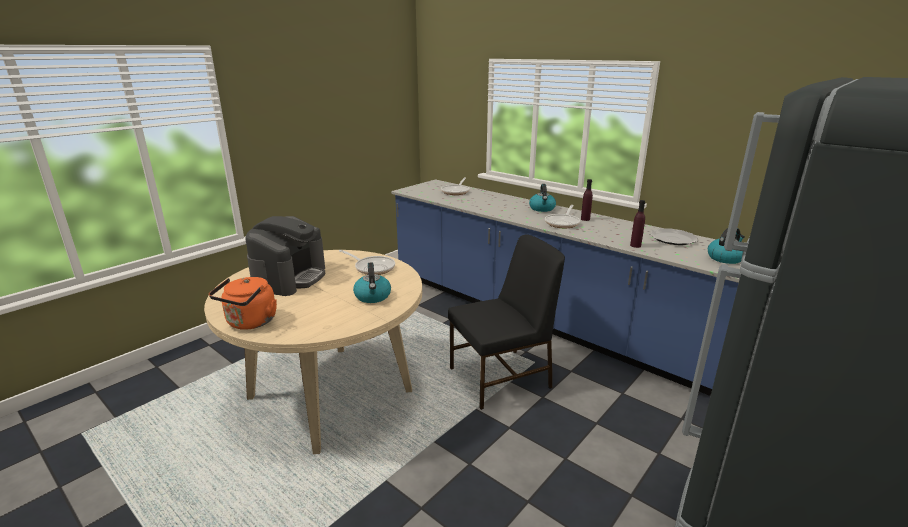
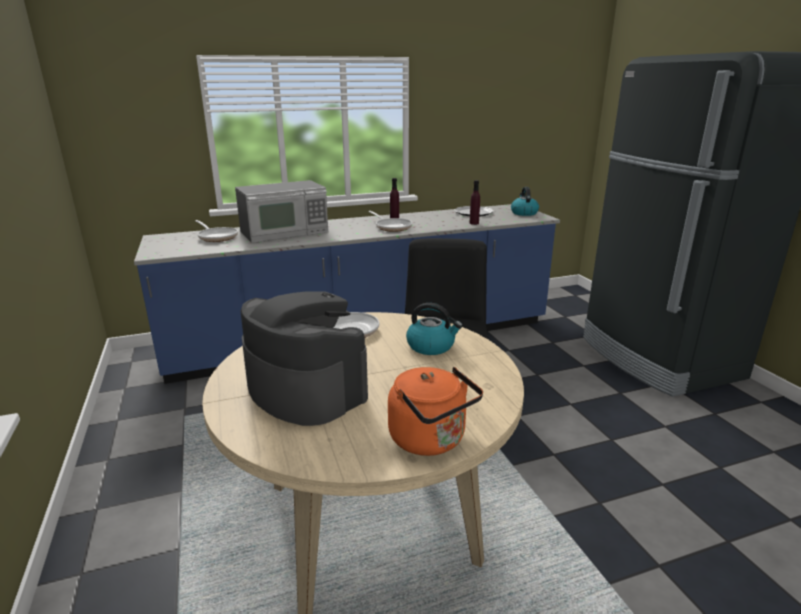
camera: 60 degrees left, 0 degrees up
(493, 201) = (285, 232): none -> microwave
(542, 209) = (342, 224): kettle -> none

